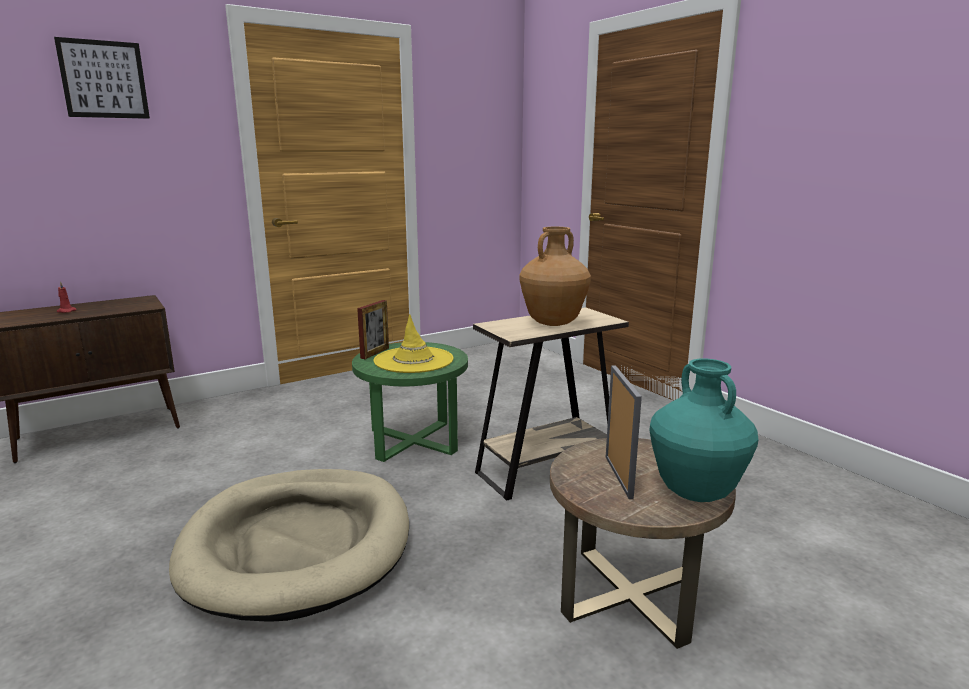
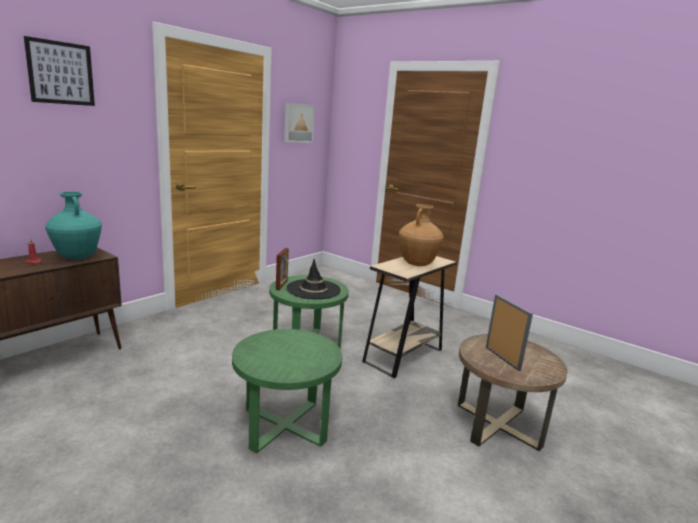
camera: 20 degrees left, 0 degrees up
(298, 545) = (285, 425): beige dog bed -> green side table
(413, 360) = (313, 289): yellow hat -> black hat
(463, 130) = (298, 123): none -> picture
(695, 492) = (545, 363): turquoise vase -> turquoise vase (77, 257)

